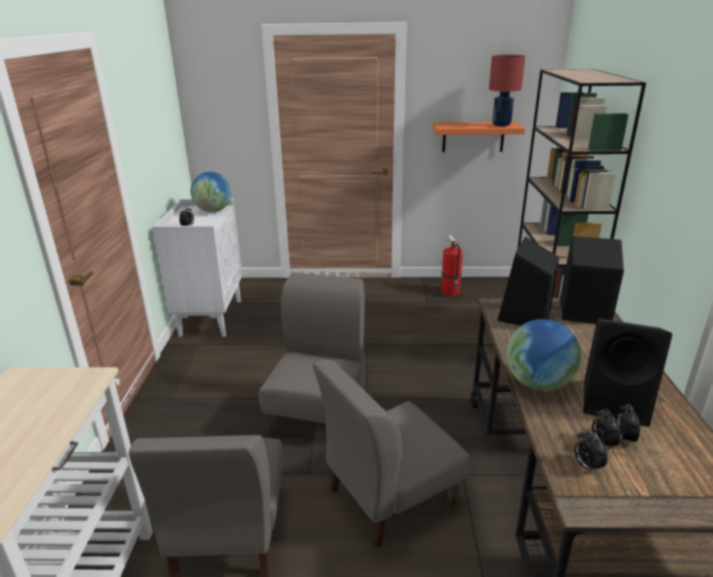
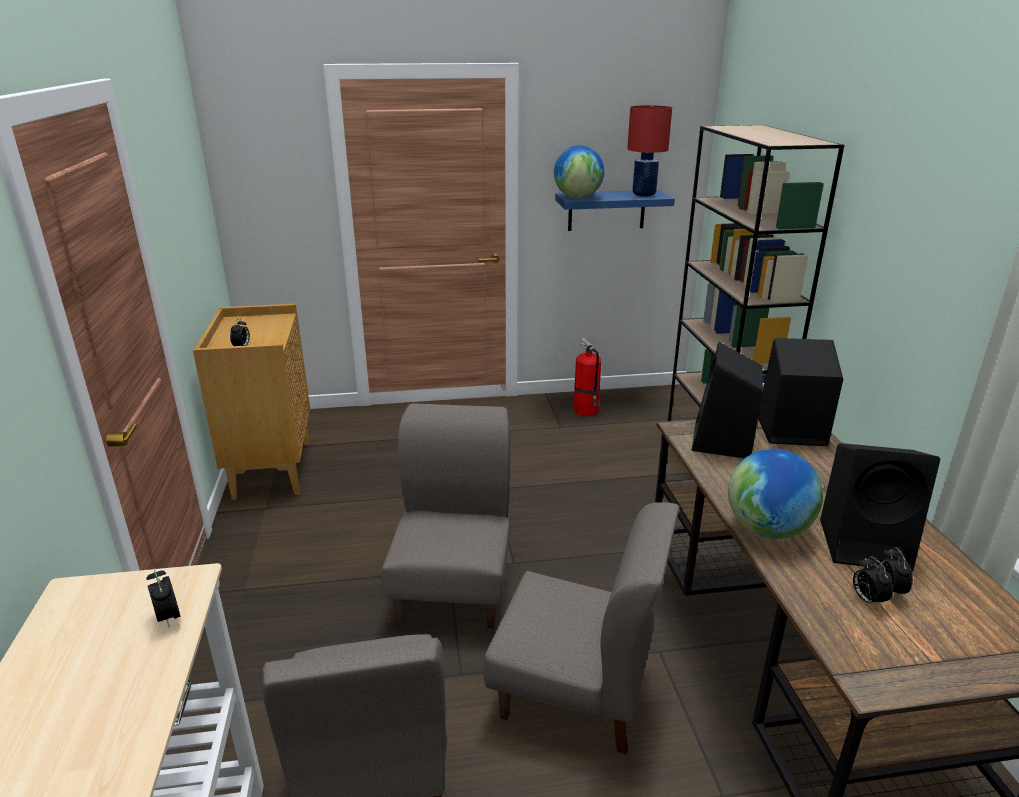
camera: 10 degrees left, 0 degrees up
(211, 317) = (273, 469): white cabinet -> brown cabinet
(213, 210) = (271, 322): globe -> globe (578, 197)
(389, 496) = (575, 692): grey chair -> grey chair turned 120 degrees counterclockwise
(473, 137) = (606, 210): orange shelf -> blue shelf
(586, 466) = (858, 631): alarm clock -> alarm clock (168, 617)

